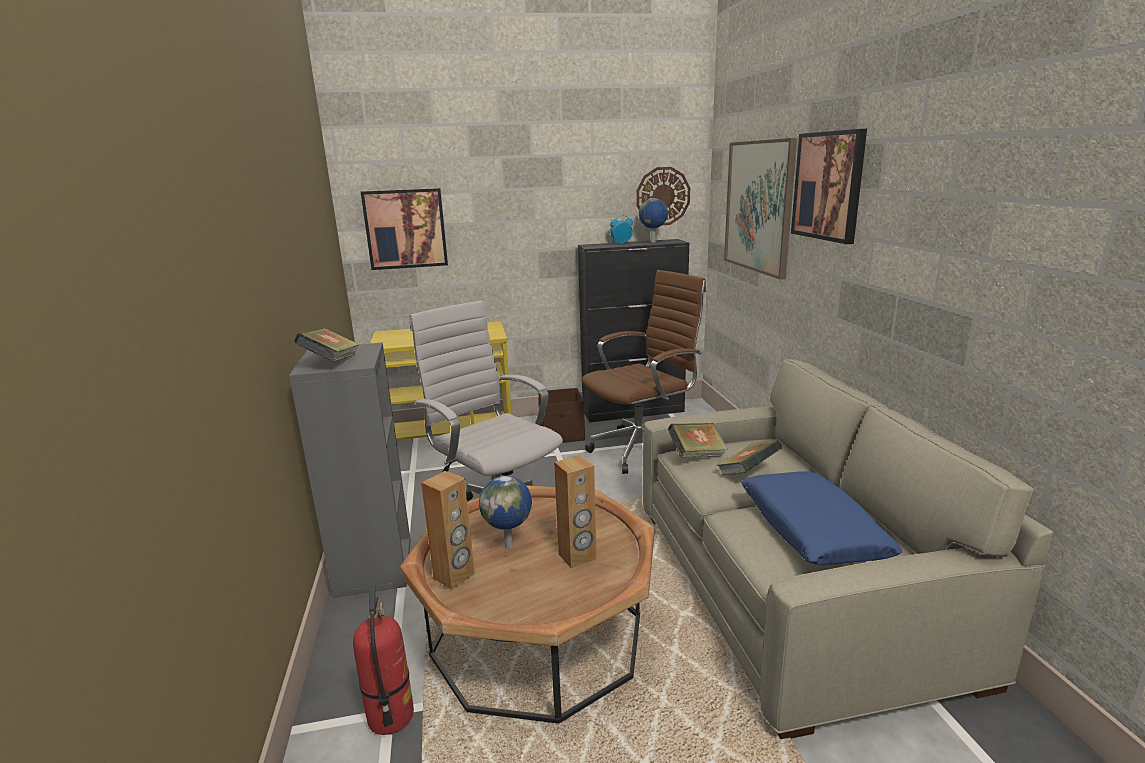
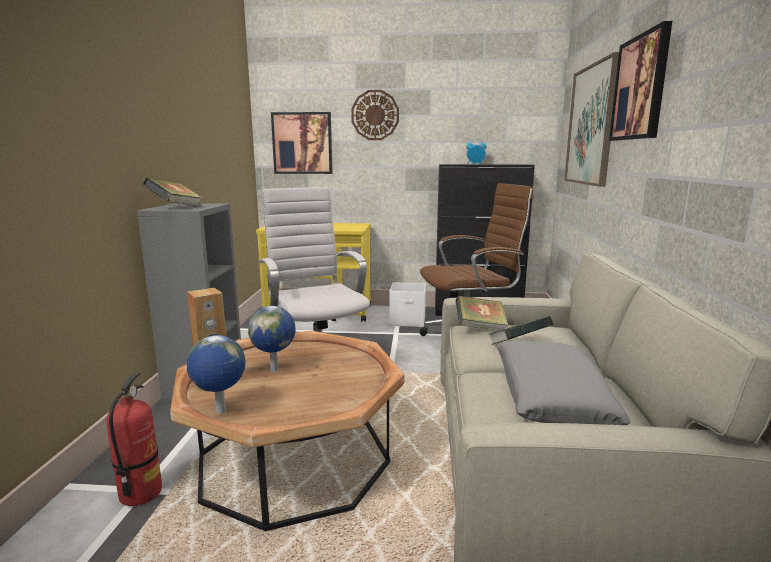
camera: 15 degrees right, 5 degrees down
(563, 435) = (408, 321): brown storage box -> white storage box
(577, 557) = (323, 386): brown speaker -> none
(653, 242) = (503, 164): globe -> globe (220, 412)
(663, 196) = (517, 126): wall clock -> wall clock (375, 115)
(811, 530) = (550, 396): blue pillow -> grey pillow

